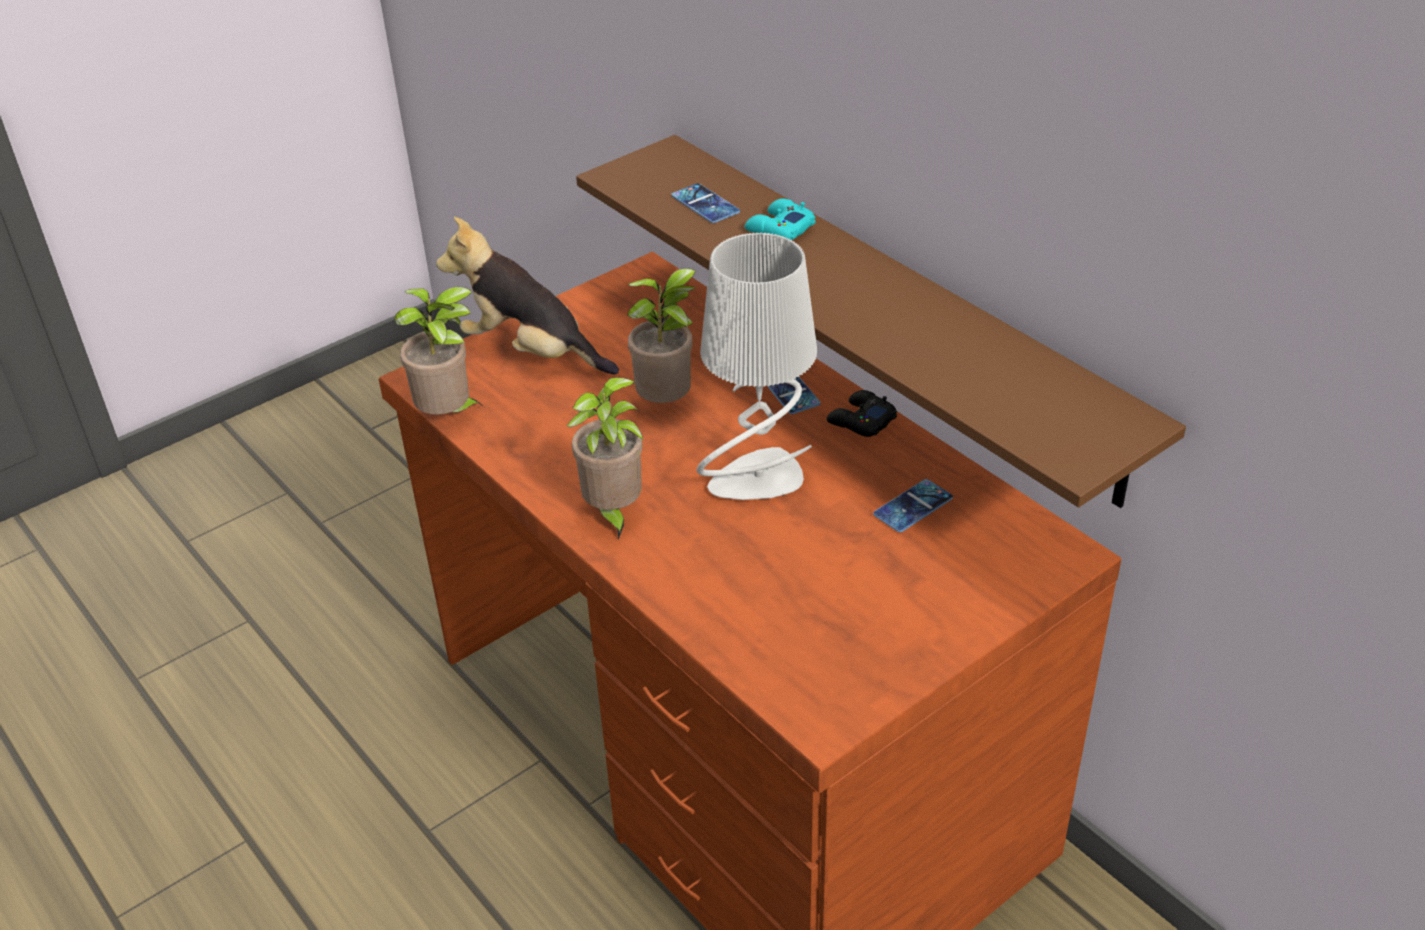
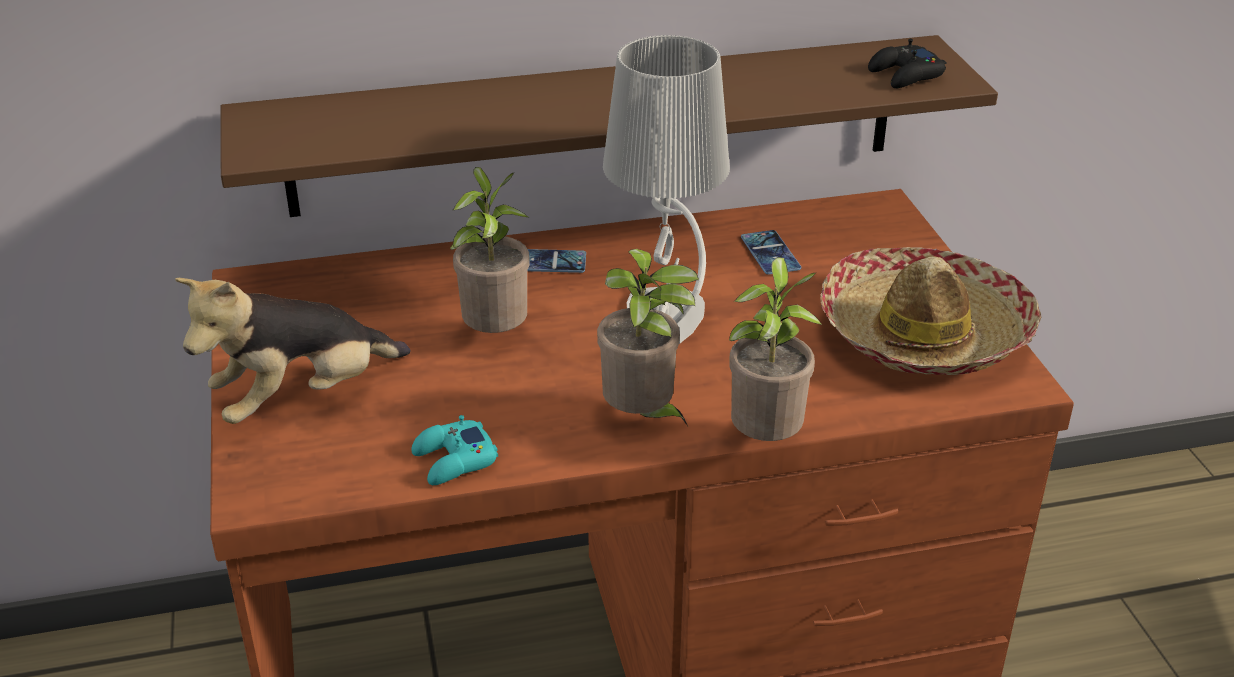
camera: 65 degrees left, 5 degrees down
(449, 416) = (359, 491): potted plant -> potted plant (766, 439)
(705, 204) = (386, 122): phone -> none
(779, 228) = (480, 100): turquoise game controller -> turquoise game controller (454, 460)
(858, 640) = (924, 332): none -> hat
(861, 421) = (629, 240): black game controller -> black game controller (905, 75)

